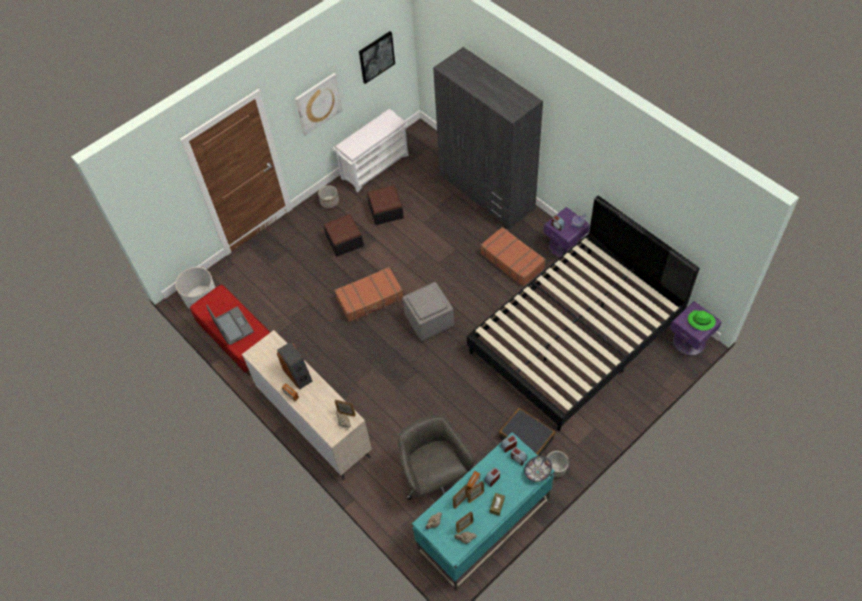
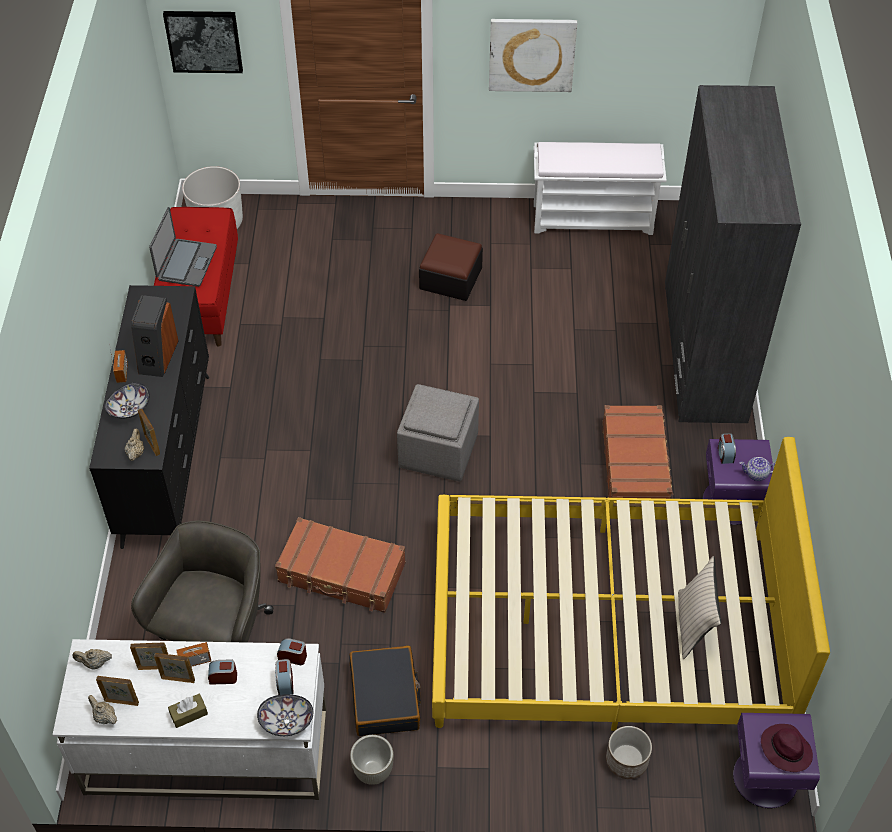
camera: 40 degrees right, 5 degrees down
(315, 423) = (168, 458): beige dresser -> black dresser
(316, 407) = (129, 409): none -> bowl
(330, 202) = (487, 221): planter -> planter (627, 761)
(370, 299) = (399, 369): brown suitcase -> brown suitcase (342, 573)
(376, 57) = (667, 42): picture -> picture (204, 41)
(386, 211) = (543, 281): ottoman -> none
(483, 525) = (206, 751): turquoise desk -> white desk
(576, 335) = (607, 628): black bed -> yellow bed
(618, 303) = (693, 625): none -> beige pillow
(700, 321) = (785, 749): green hat -> purple hat

